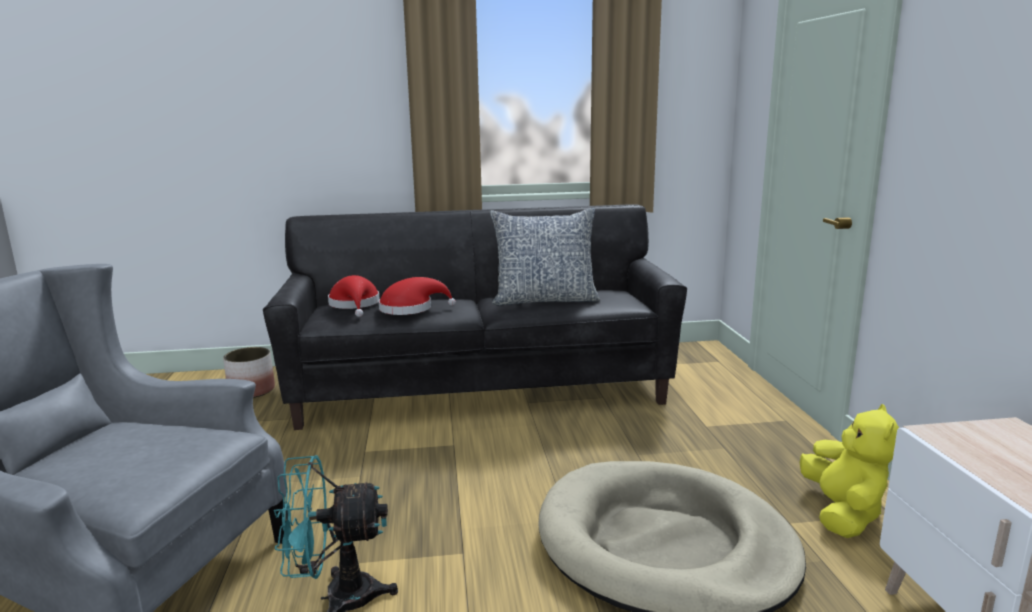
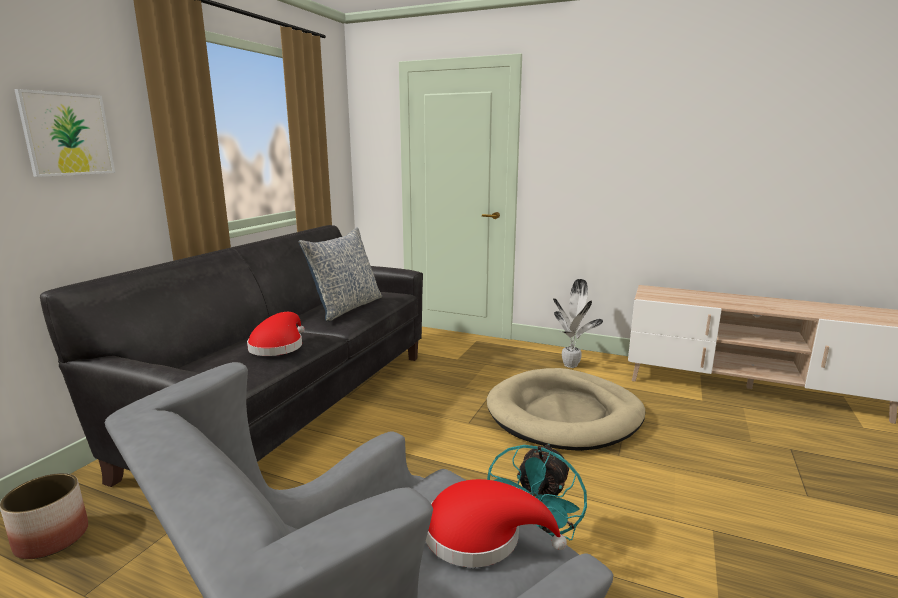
camera: 60 degrees left, 0 degrees up
(345, 98) = (67, 134): none -> picture
(355, 305) = (216, 363): red hat -> red hat (480, 535)
(843, 513) = (571, 364): yellow plush toy -> potted plant

